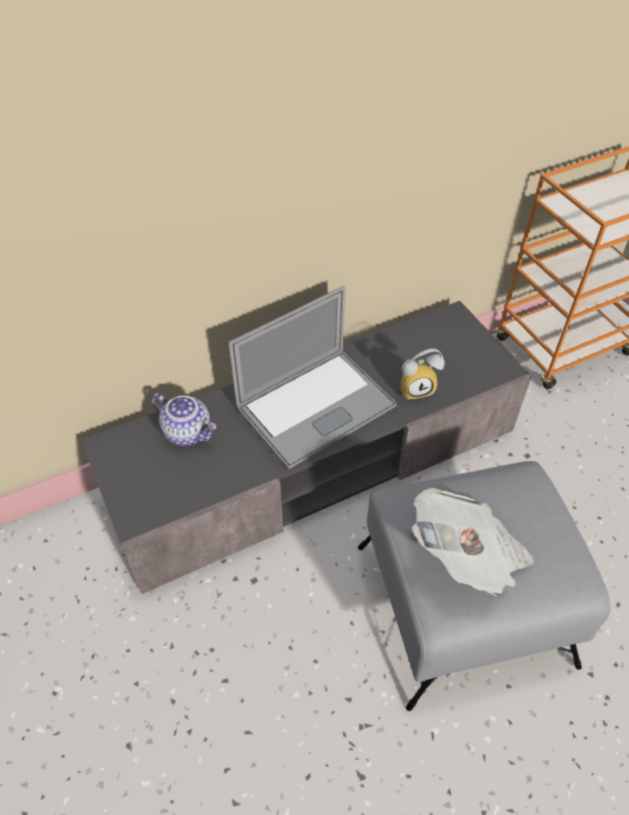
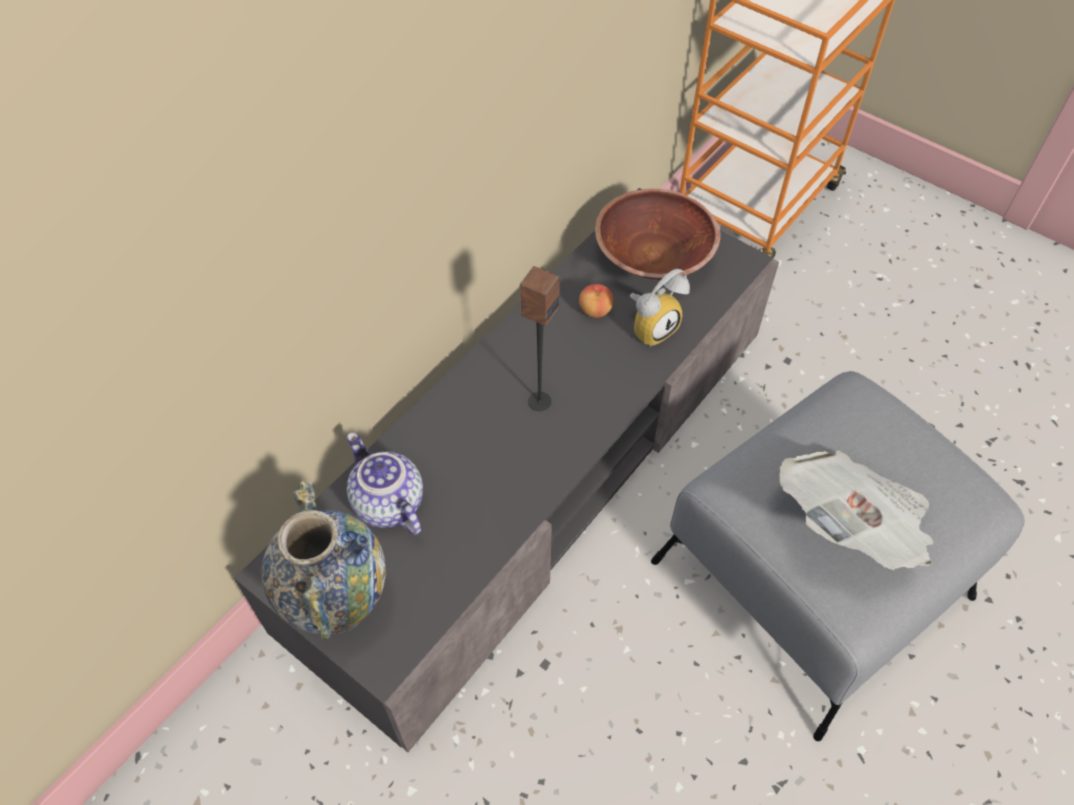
camera: 25 degrees left, 5 degrees up
(127, 478) = (339, 606): none -> vase
(188, 432) = (386, 503): teapot -> teapot turned 135 degrees counterclockwise
(315, 407) = (539, 401): laptop -> speaker
(384, 365) = (595, 310): none -> apple
(442, 346) = (653, 258): none -> brown bowl

